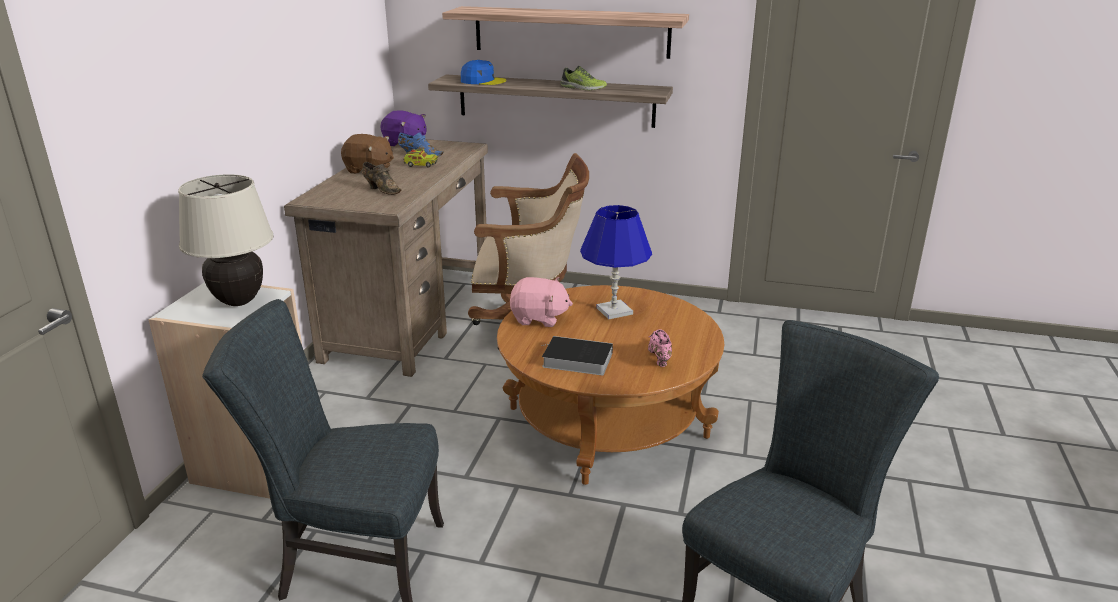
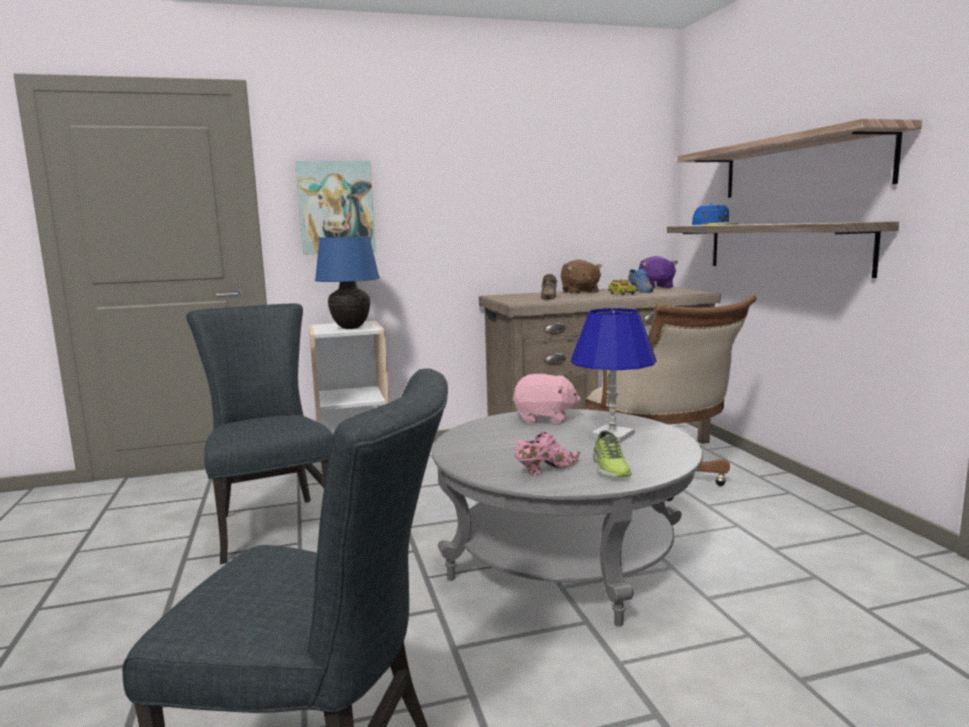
camera: 60 degrees right, 15 degrees down
(139, 138) = (336, 207): none -> picture
(239, 301) = (351, 327): beige table lamp -> blue table lamp
(539, 318) = (544, 418): pink plush toy -> pink plush toy turned 60 degrees counterclockwise
(575, 360) = (488, 444): book -> none
(582, 88) = (782, 223): shoe -> shoe (609, 468)
(606, 422) = (564, 560): brown coffee table -> grey coffee table

